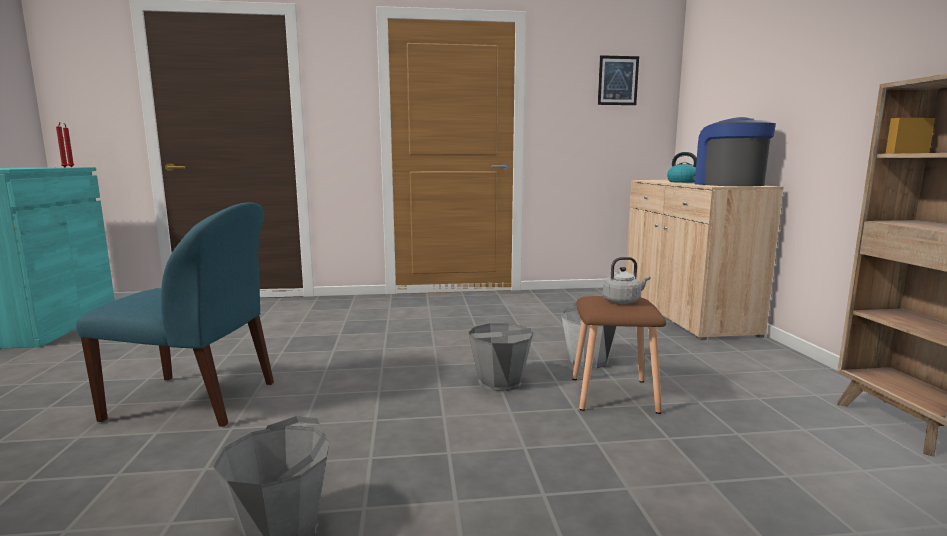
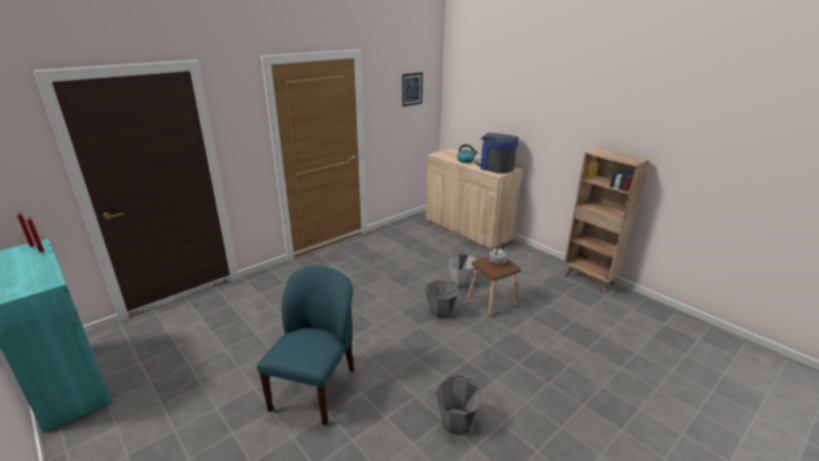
camera: 35 degrees left, 15 degrees up
(196, 401) = (314, 388): blue chair -> blue chair turned 45 degrees counterclockwise

